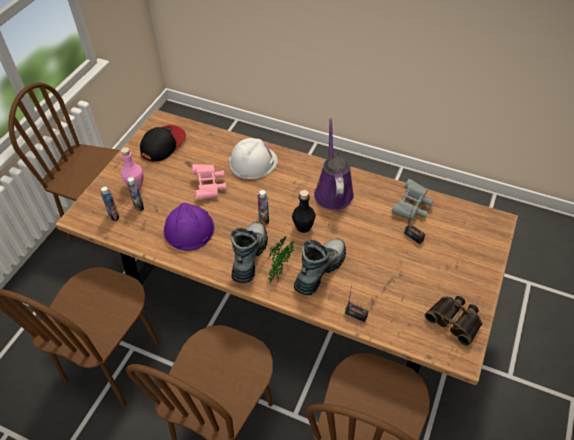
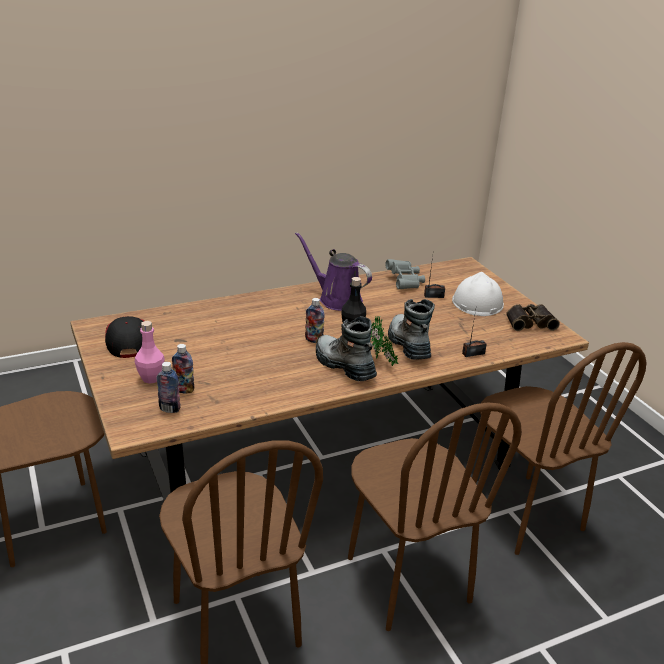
camera: 50 degrees left, 20 degrees down
(189, 229) = (262, 378): purple hard hat -> none
(209, 187) = (229, 344): pink binoculars -> none
(253, 162) = (240, 312): white hard hat -> white hard hat (477, 303)

